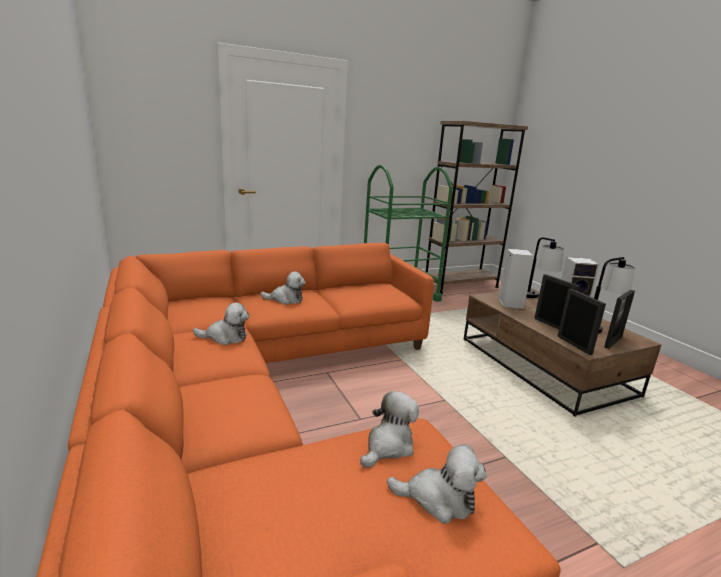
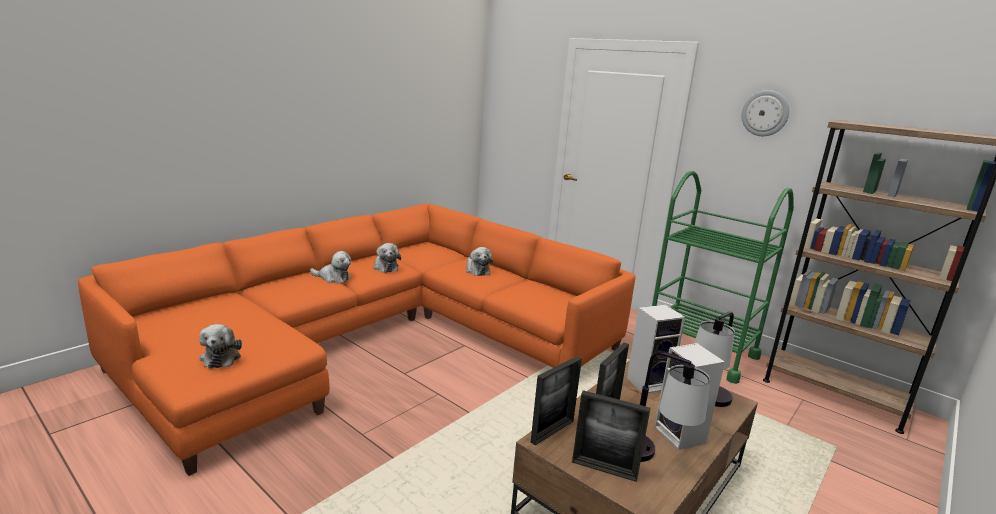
camera: 65 degrees right, 0 degrees up
(388, 446) = (274, 336): plush toy -> plush toy (333, 278)
(398, 118) = (765, 113): none -> wall clock

